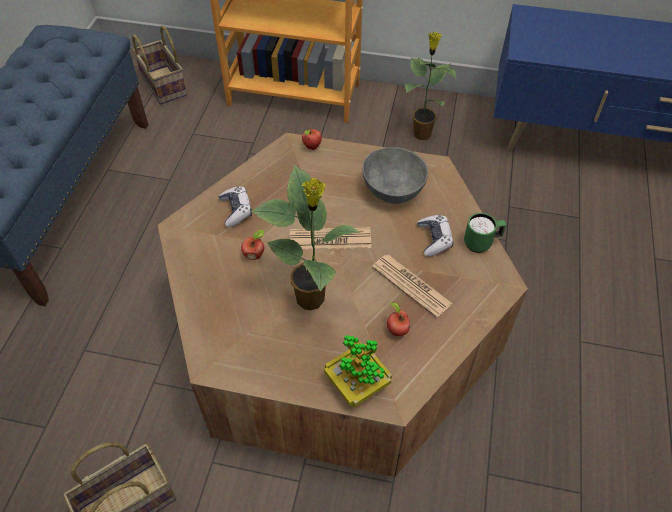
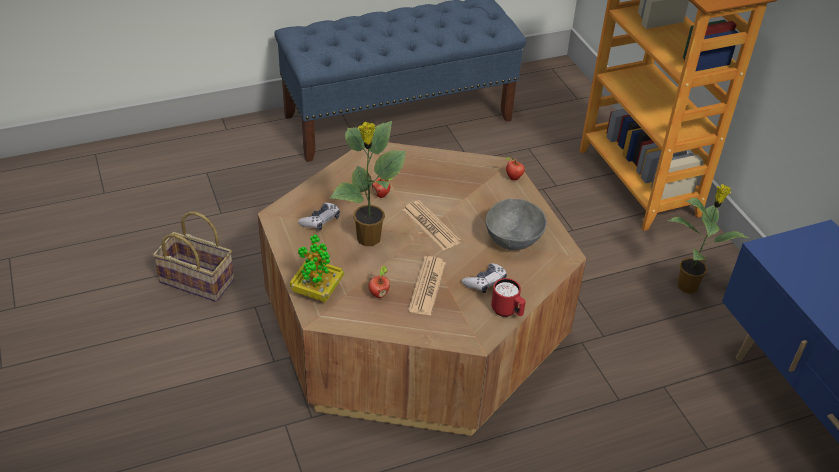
camera: 55 degrees right, 10 degrees down
(162, 85) = (560, 105): basket -> none
(236, 210) = (413, 168): game controller -> game controller (320, 221)
(481, 243) = (507, 312): green mug -> red mug

